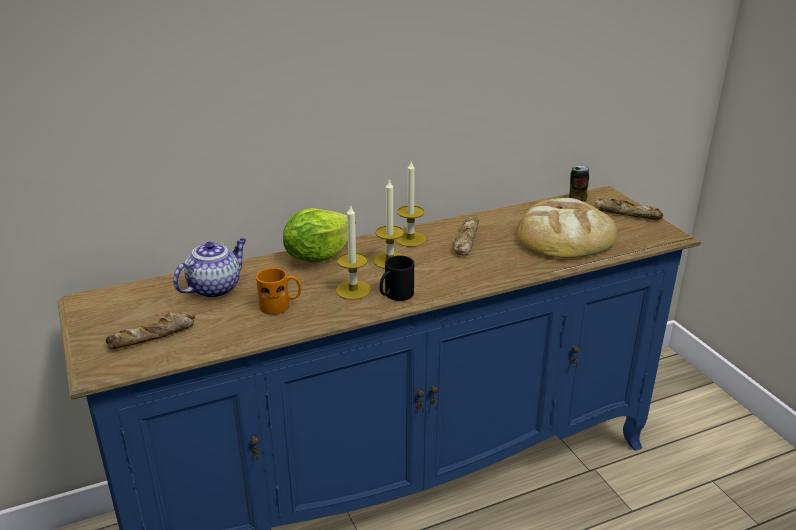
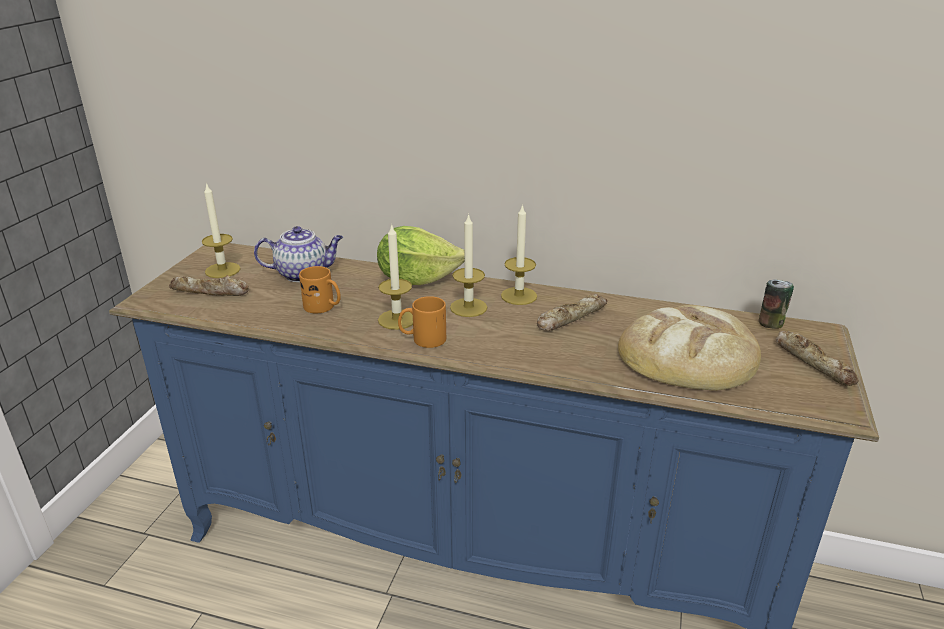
camera: 40 degrees right, 0 degrees up
(130, 315) = (222, 270): none -> candle
(395, 295) = (422, 339): black mug -> orange mug

